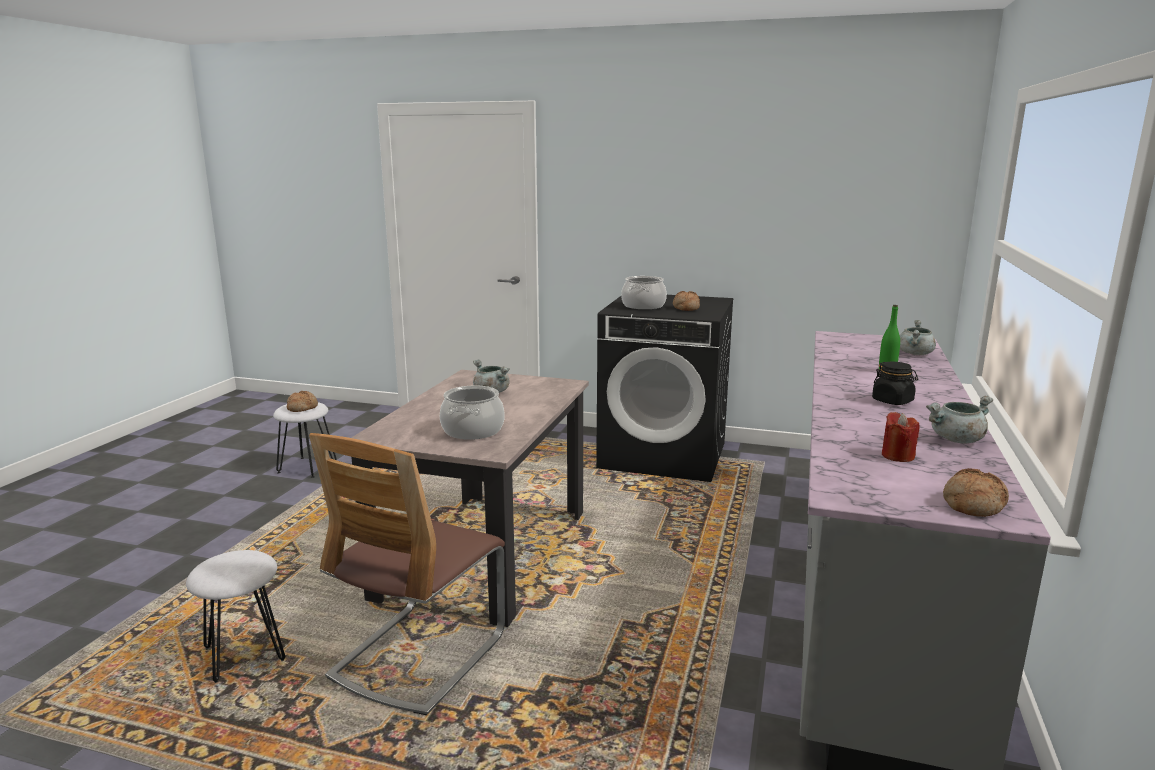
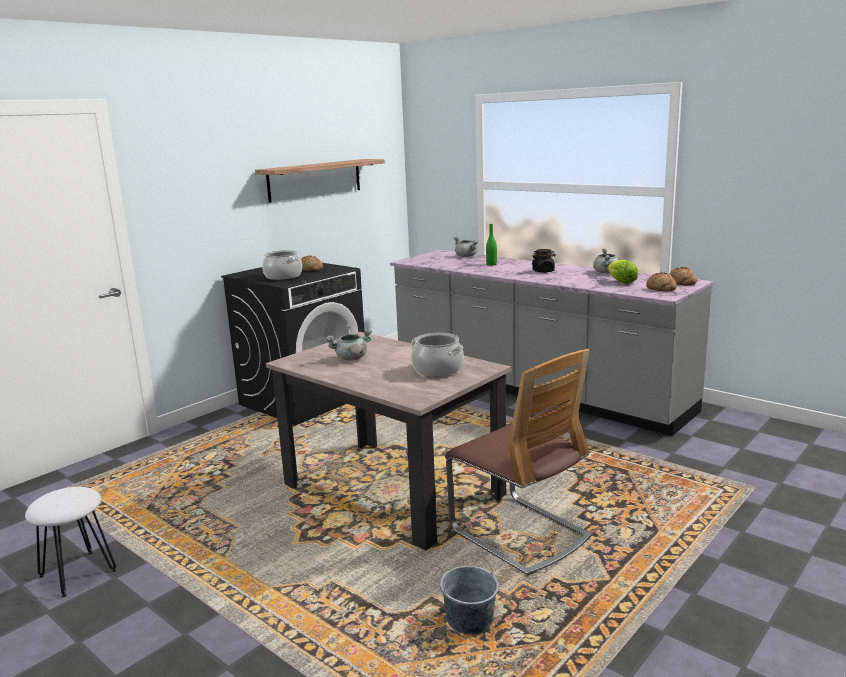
camera: 65 degrees left, 0 degrees up
(244, 655) = (469, 619): white stool -> grey bucket
(302, 408) = (69, 497): bread -> bread (660, 289)
(781, 205) = (315, 180): none -> shelf
(897, 456) = (621, 282): red candle -> lettuce

